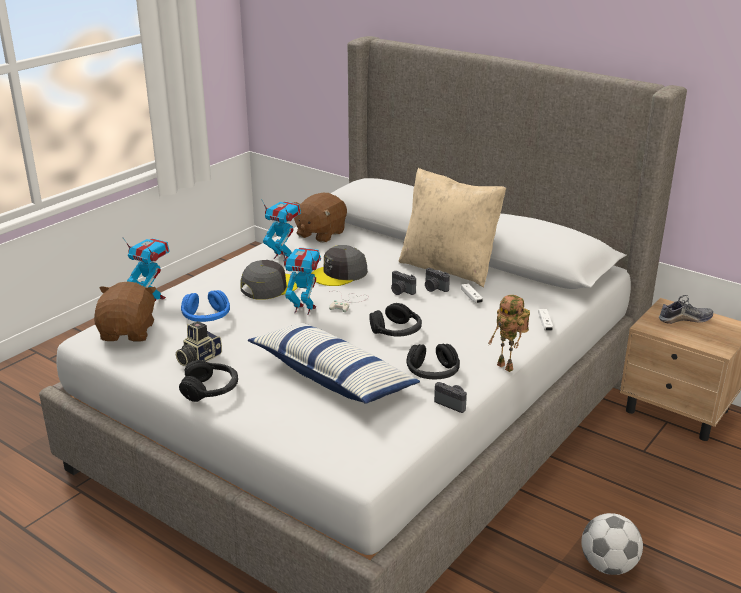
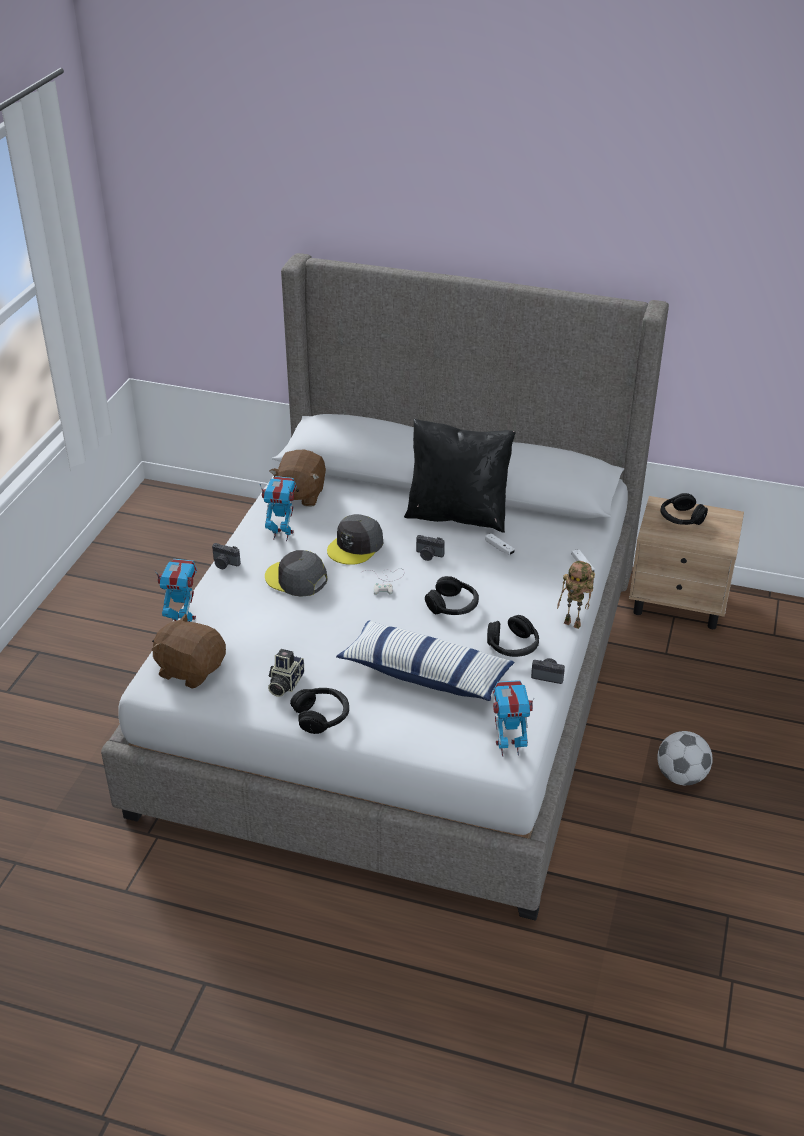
camera: 20 degrees left, 10 degrees up
(128, 332) = (191, 669): brown plush toy -> brown plush toy turned 45 degrees counterclockwise
(206, 317) = (260, 633): blue headphones -> none
(269, 287) = (296, 579): grey cap -> grey cap turned 90 degrees counterclockwise
(304, 309) = (349, 600): toy robot -> toy robot (508, 748)
(434, 288) = (458, 544): camera -> camera (225, 564)
(449, 268) = (458, 514): beige pillow -> black pillow
(684, 319) = (681, 518): shoe -> black headphones

